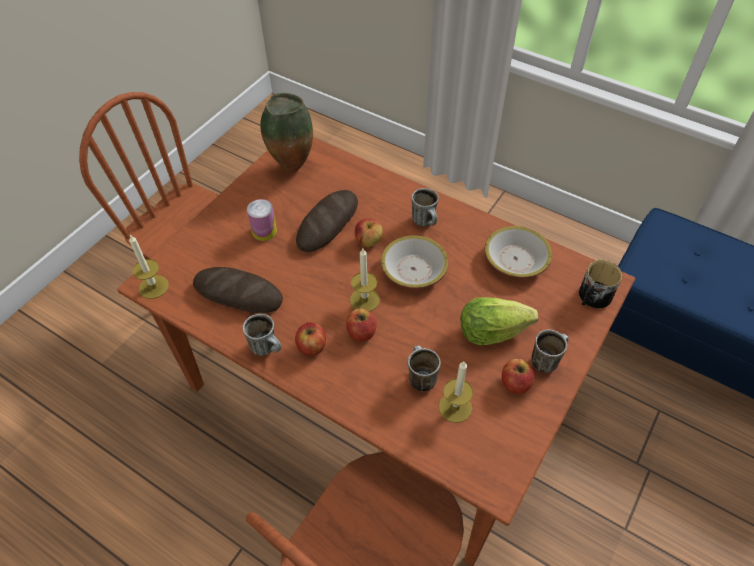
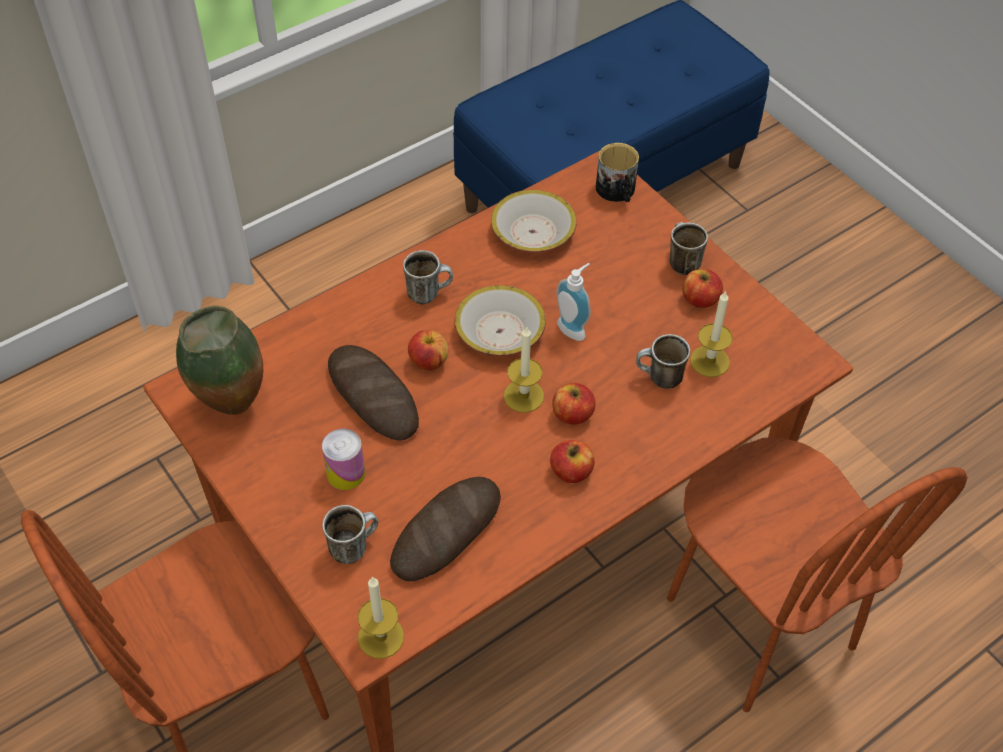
camera: 70 degrees left, 0 degrees up
(268, 348) = (553, 519): mug -> mug (353, 546)
(440, 310) = (574, 328): none -> soap dispenser
(491, 331) = (624, 293): lettuce -> none

